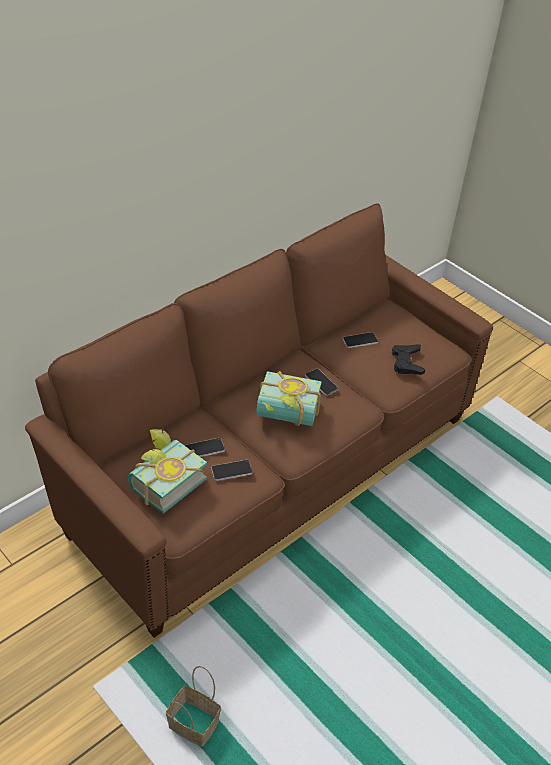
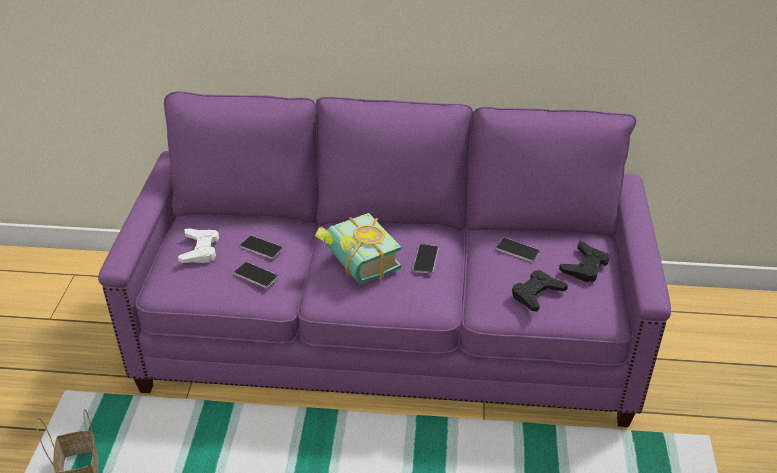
camera: 50 degrees right, 5 degrees down
(163, 481) = (200, 249): book -> white game controller
(269, 466) = (390, 339): brown sofa -> purple sofa
(407, 327) = (584, 266): none -> black game controller

